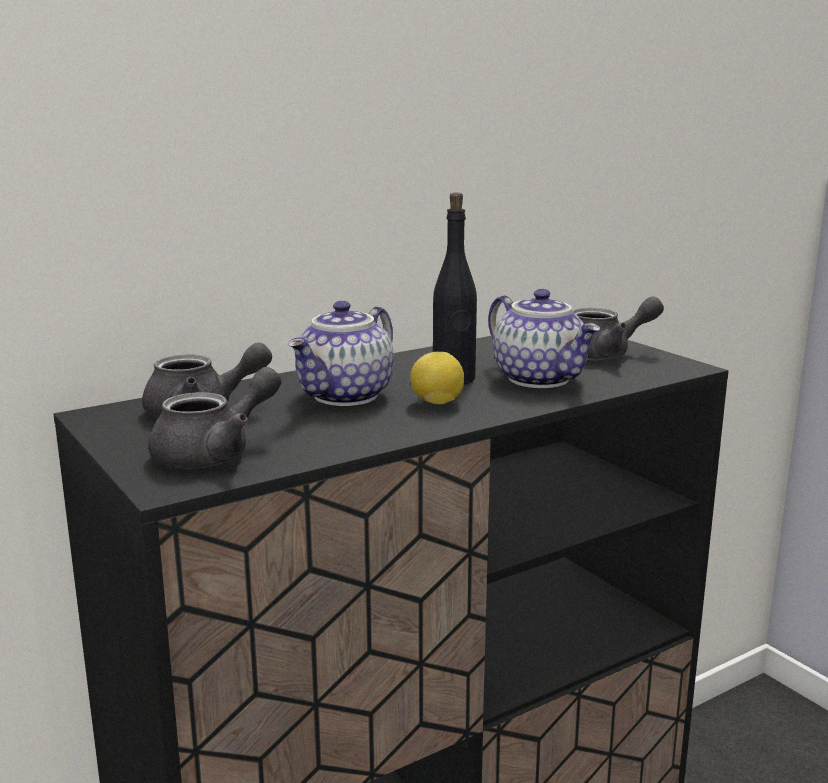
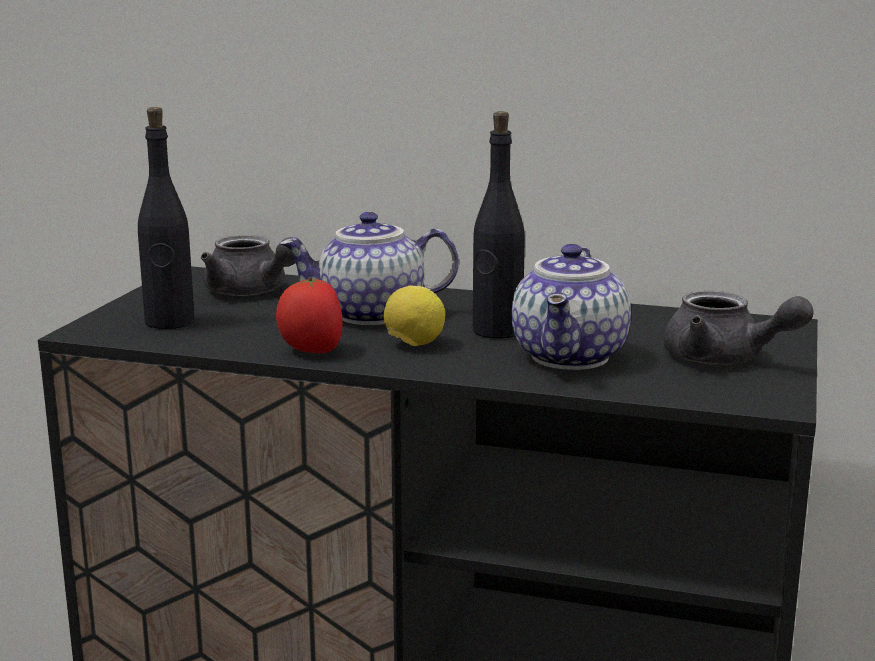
camera: 50 degrees right, 0 degrees up
(215, 453) = (169, 322): grey teapot -> black bottle
(393, 431) = (311, 351): none -> tomato

